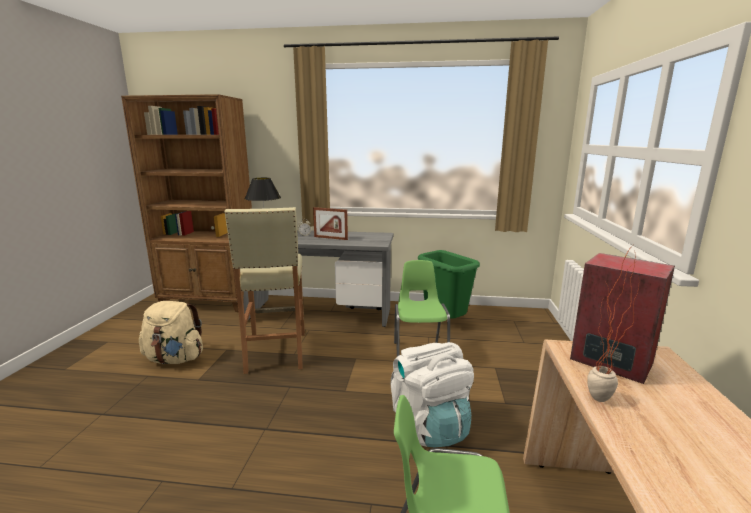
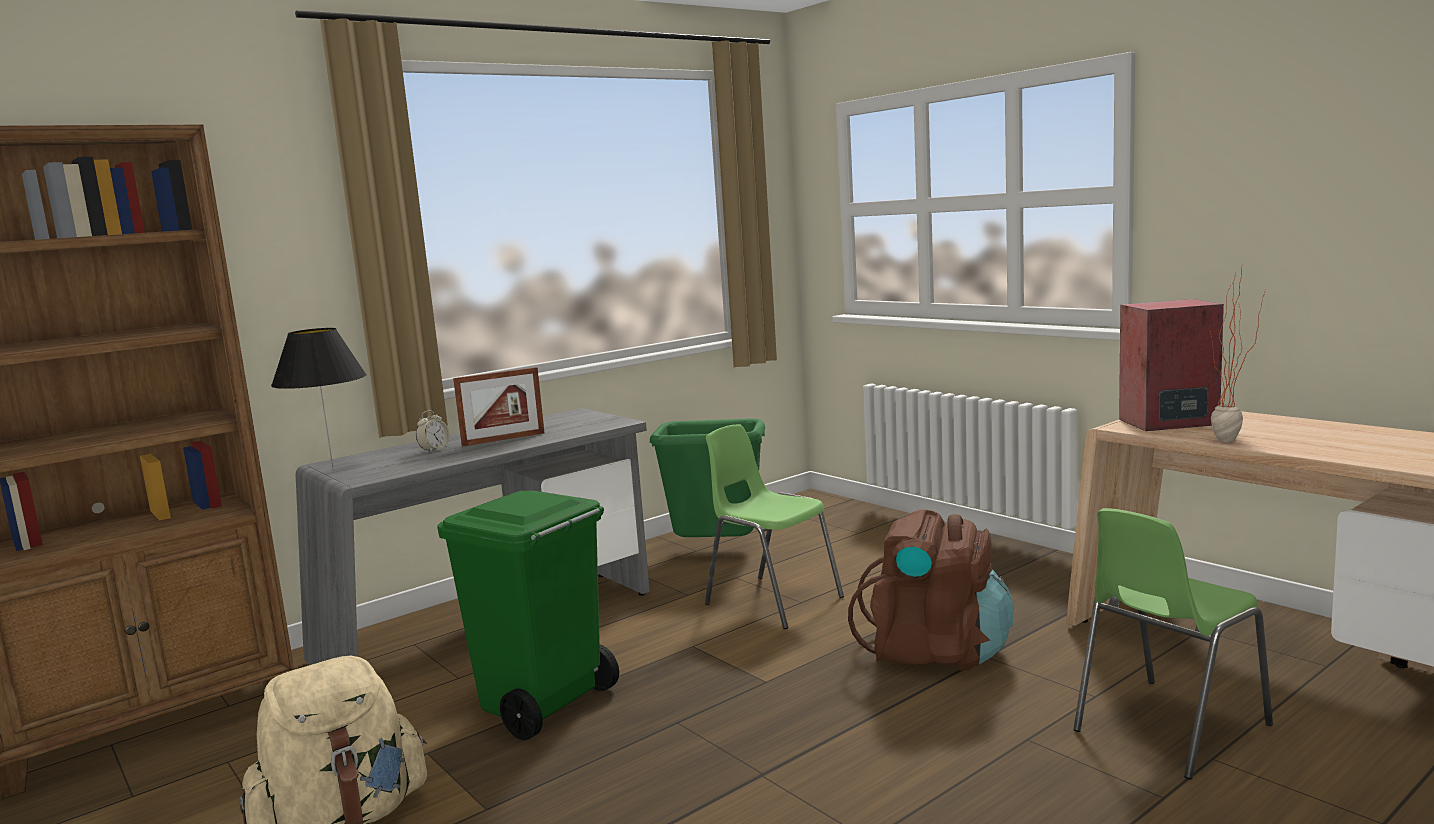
camera: 45 degrees left, 5 degrees down
(276, 352) = (542, 705): beige stool -> green trash can
(430, 425) = (935, 651): white backpack -> brown backpack

